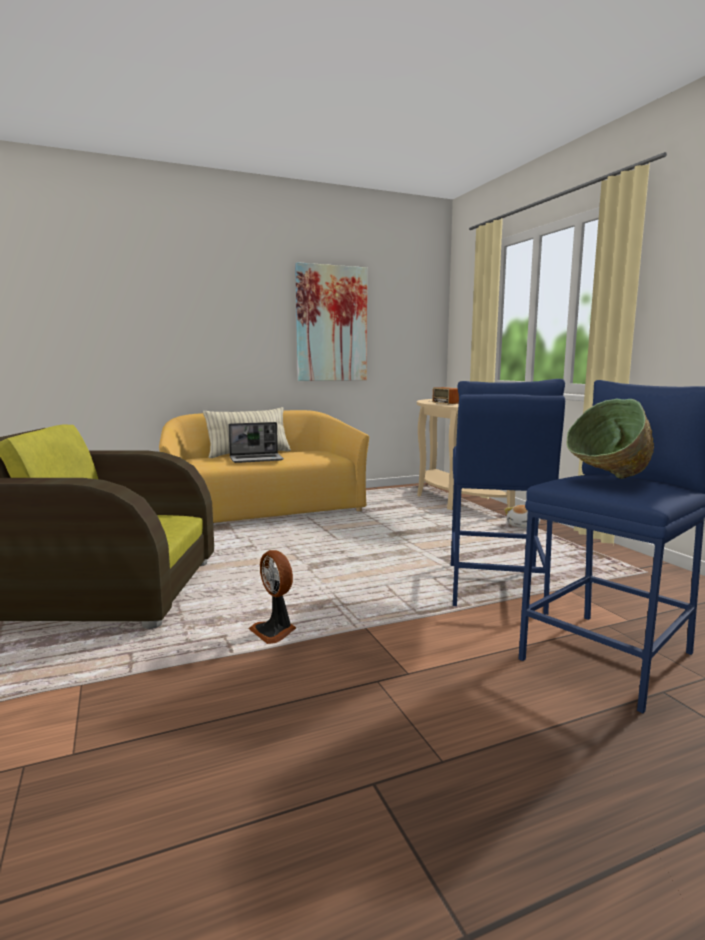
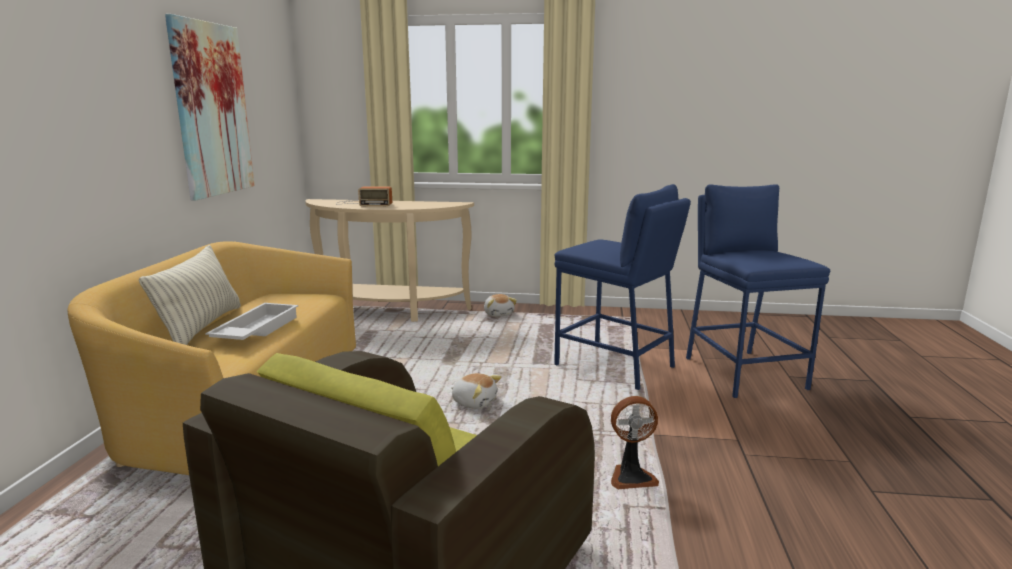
camera: 60 degrees left, 5 degrees up
(257, 459) = (255, 330): laptop -> white tray
(339, 556) = (474, 402): none -> plush toy
(611, 482) = (764, 256): green bowl -> none

